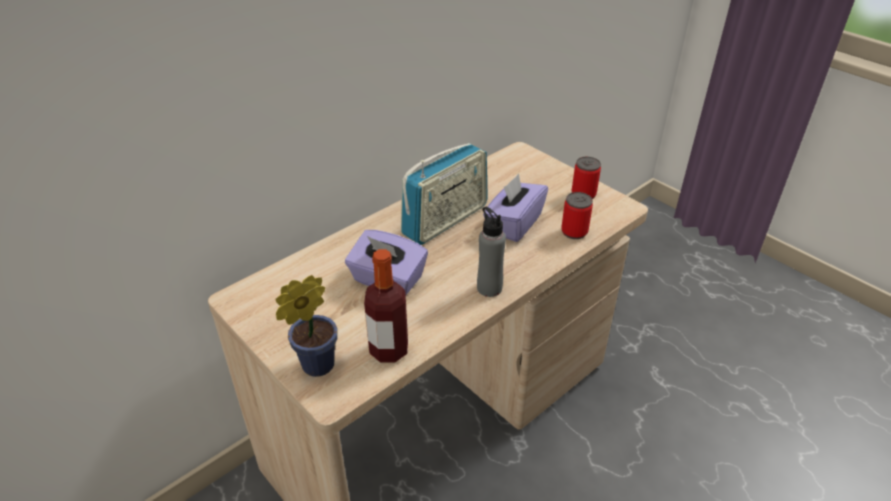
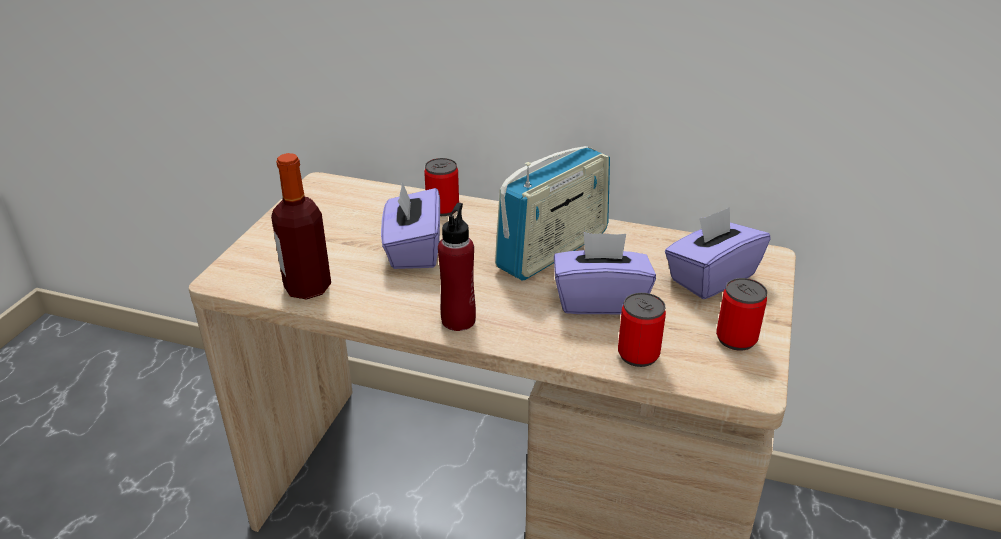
camera: 60 degrees right, 5 degrees down
(314, 366) = (258, 255): potted plant -> none
(345, 248) = (442, 209): none -> can
(445, 220) = (553, 250): radio -> radio turned 60 degrees counterclockwise
(489, 288) = (458, 320): grey bottle -> red bottle
(523, 177) = (711, 277): none -> purple tissue box

